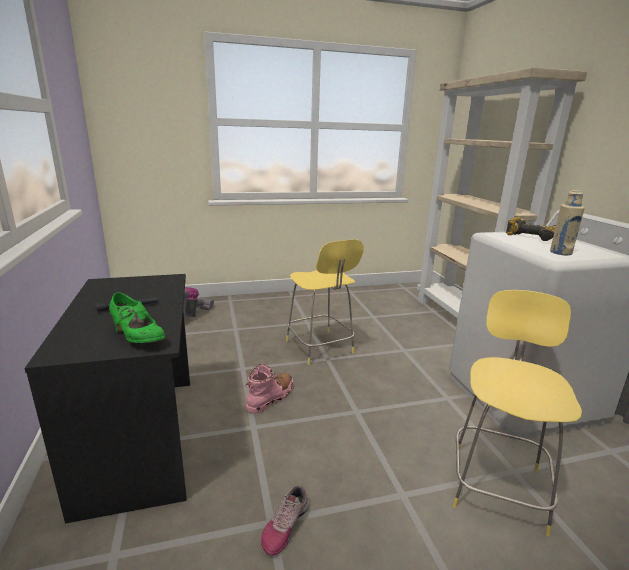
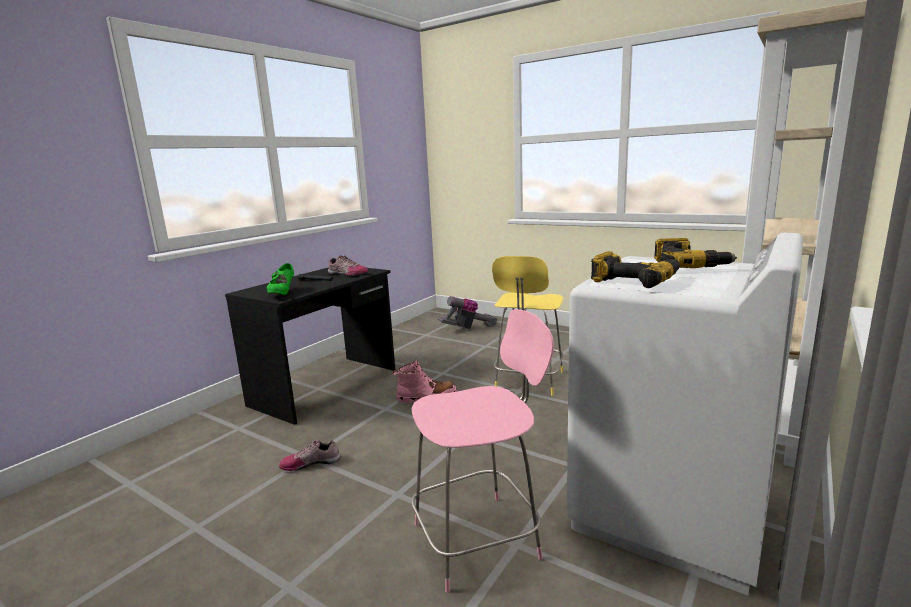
camera: 50 degrees right, 5 degrees down
(145, 289) = (347, 274): none -> shoe
(497, 484) = (480, 539): yellow stool -> pink stool
(560, 252) = (635, 281): beige bottle -> power drill

